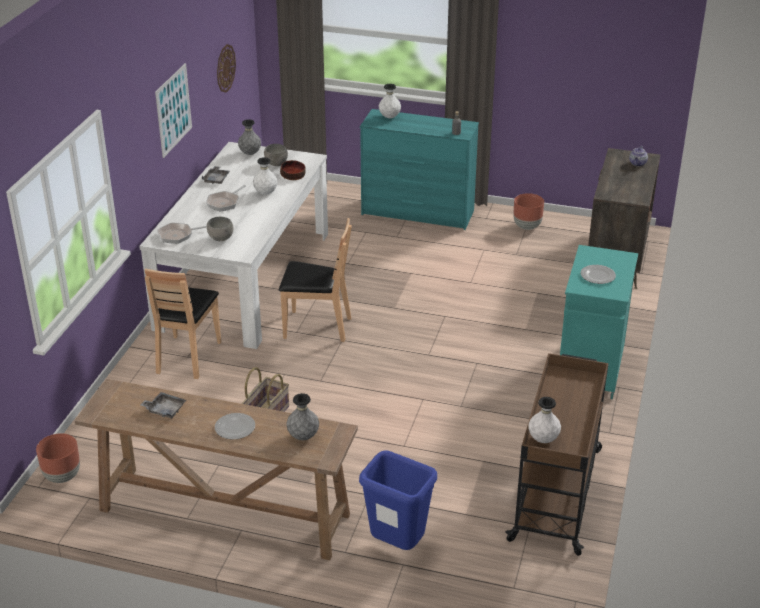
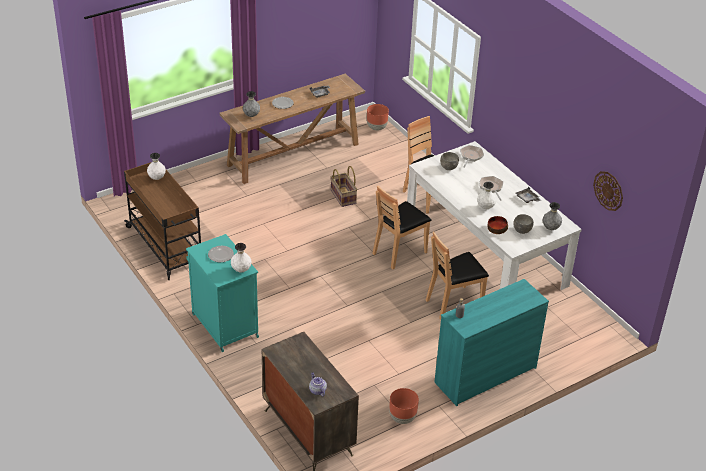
camera: 130 degrees right, 5 degrees up
(173, 110) = (540, 129): picture -> none
(349, 263) = (454, 303): none -> brown chair
(389, 117) = (523, 300): white vase -> white vase (241, 270)
(398, 546) = (207, 185): blue trash can -> none

